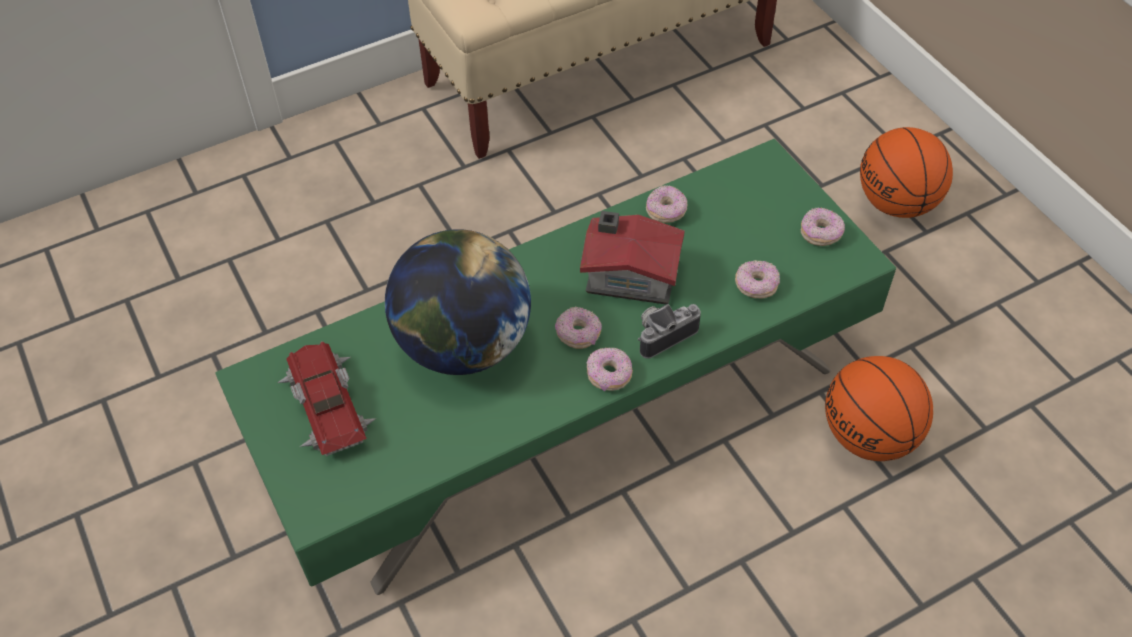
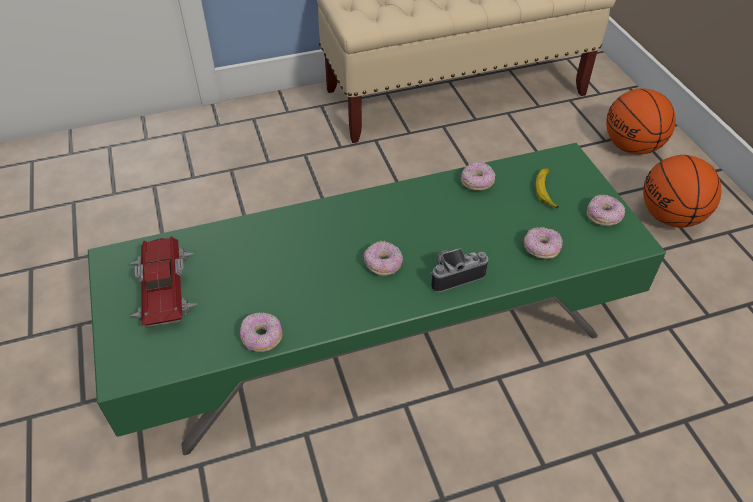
camera: 10 degrees right, 5 degrees down
(463, 345) = (287, 258): globe -> none
(609, 375) = (401, 301): donut -> donut (262, 338)
(629, 275) = (436, 225): toy house -> none
(750, 210) = (546, 191): none -> banana
(869, 436) = (623, 395): basketball -> basketball (632, 147)

